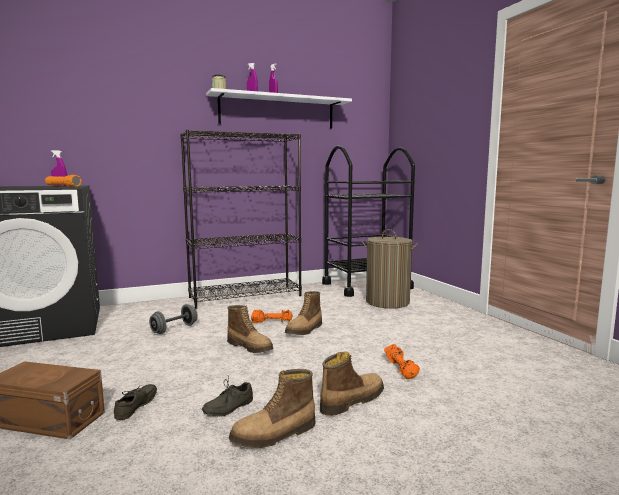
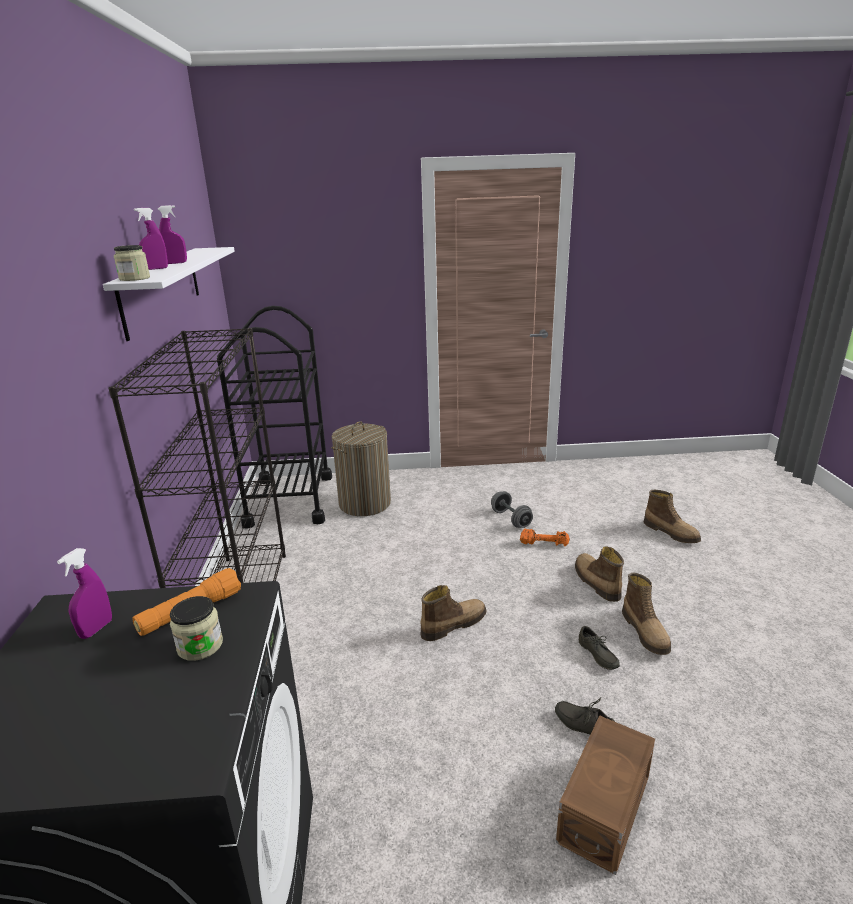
camera: 70 degrees left, 15 degrees up
(36, 187) = (200, 646): none -> jar
(174, 329) = (346, 692): grey dumbbell -> grey dumbbell (511, 519)
(271, 322) = (376, 596): orange dumbbell -> none
(305, 330) = (421, 576): boot -> boot (671, 533)

